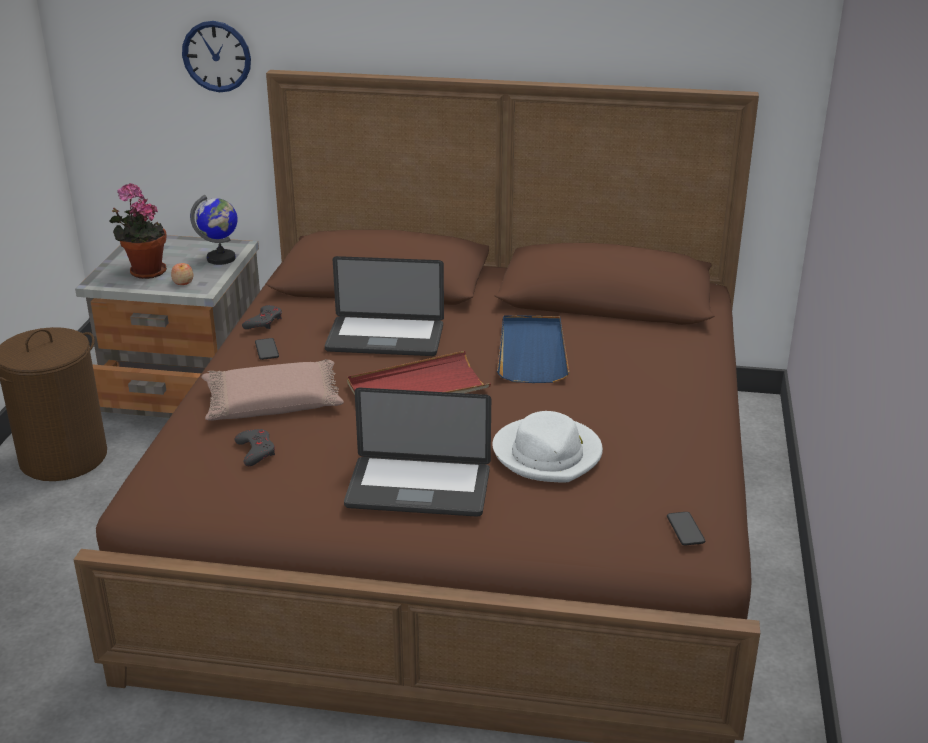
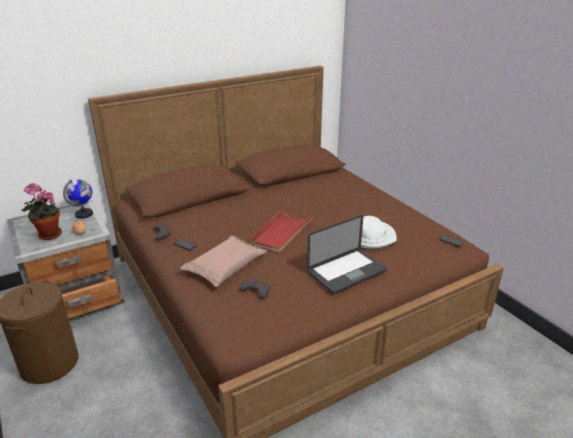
camera: 40 degrees left, 0 degrees up
(216, 56) = (50, 97): wall clock -> none
(385, 338) = (233, 218): laptop -> none
(532, 352) = (300, 201): blue tray -> none

